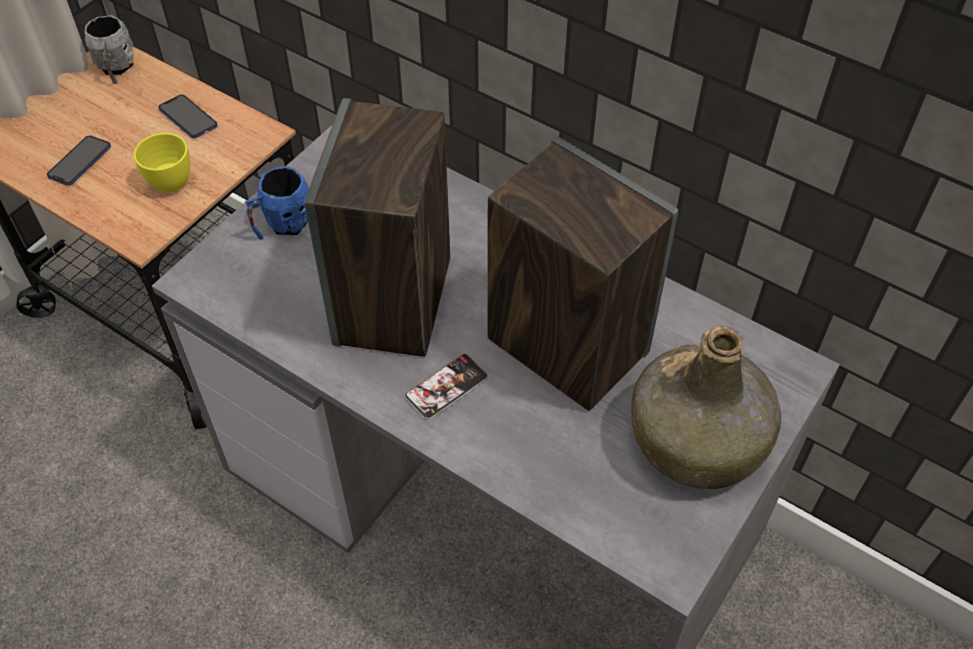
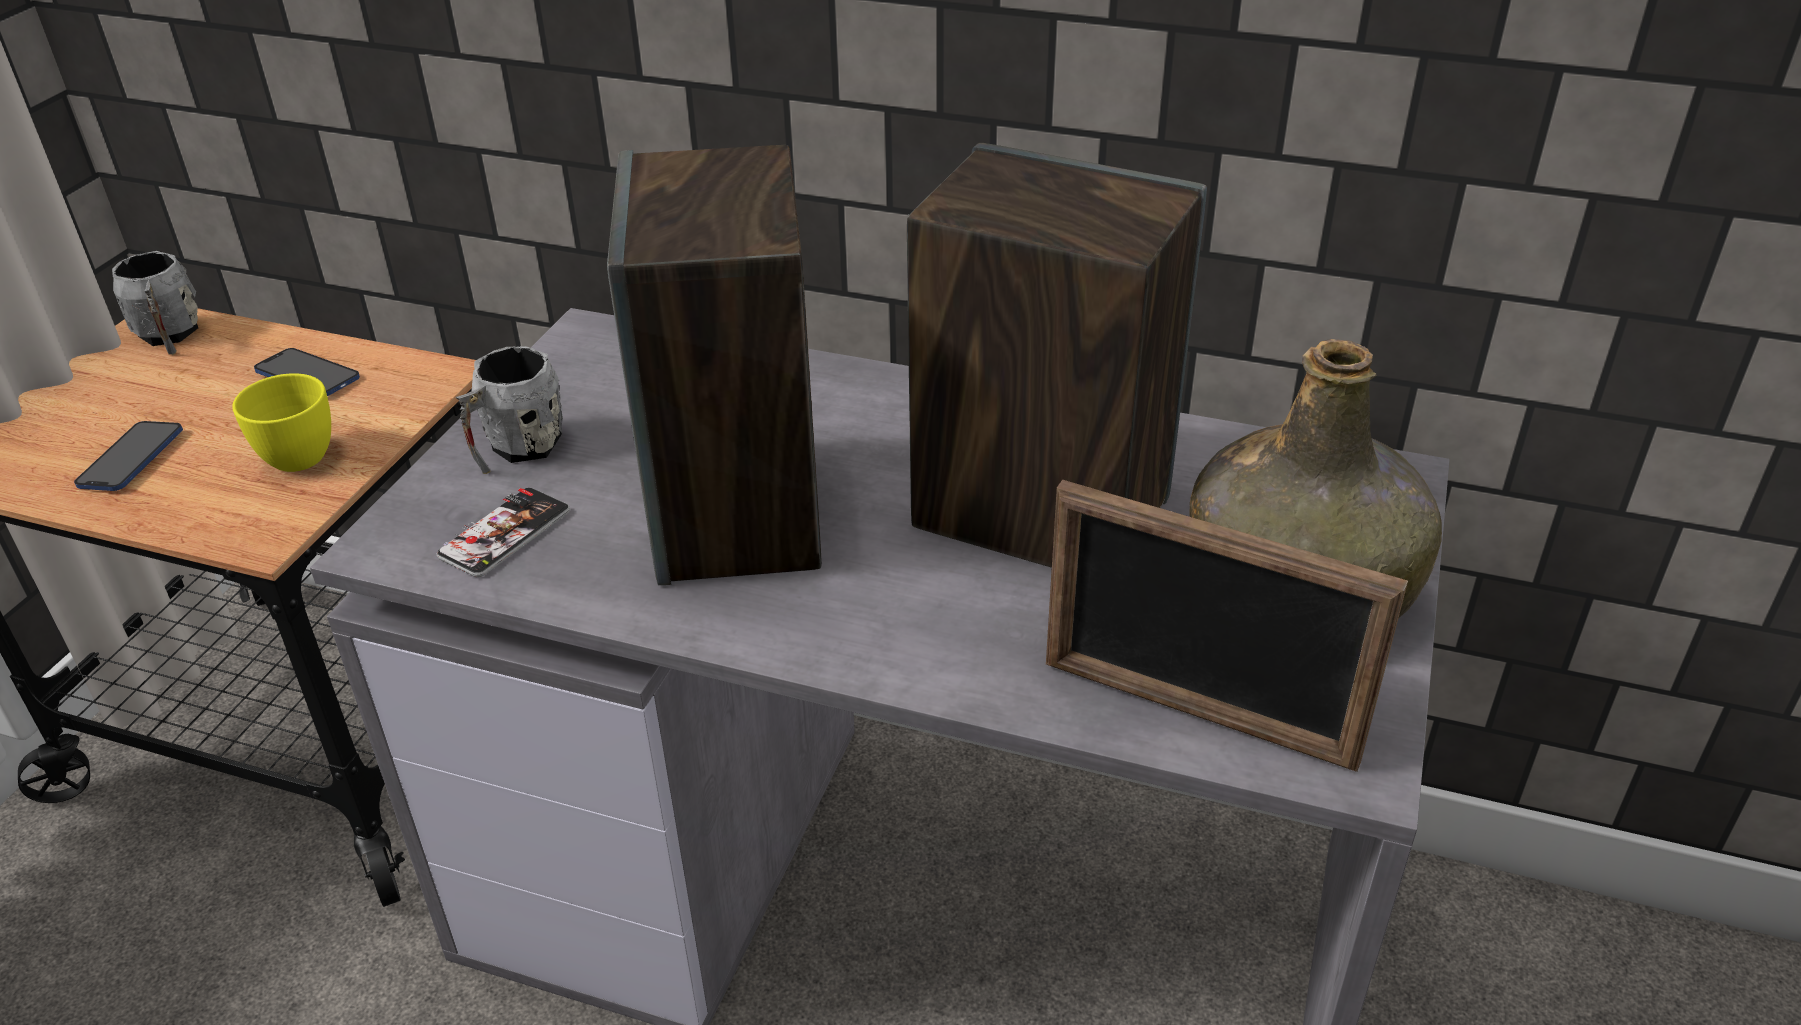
camera: 15 degrees left, 15 degrees down
(282, 225) = (517, 450): blue mug -> grey mug
(446, 387) = (872, 603): phone -> phone (505, 534)
(598, 509) = (1196, 713): none -> picture frame

